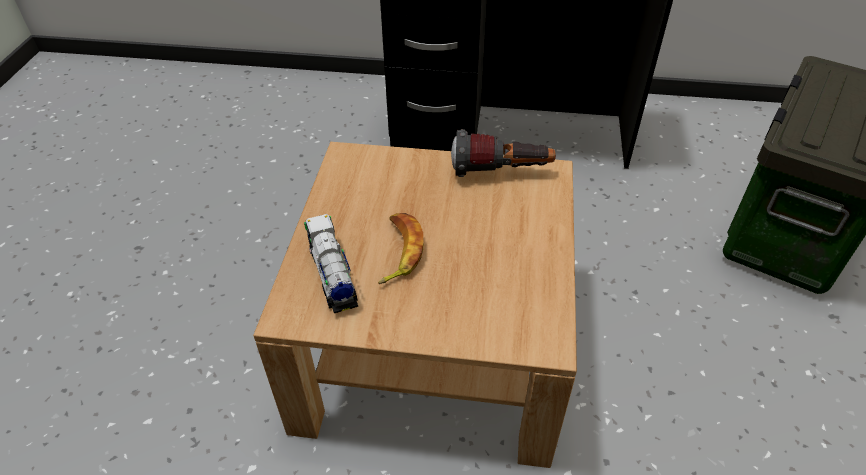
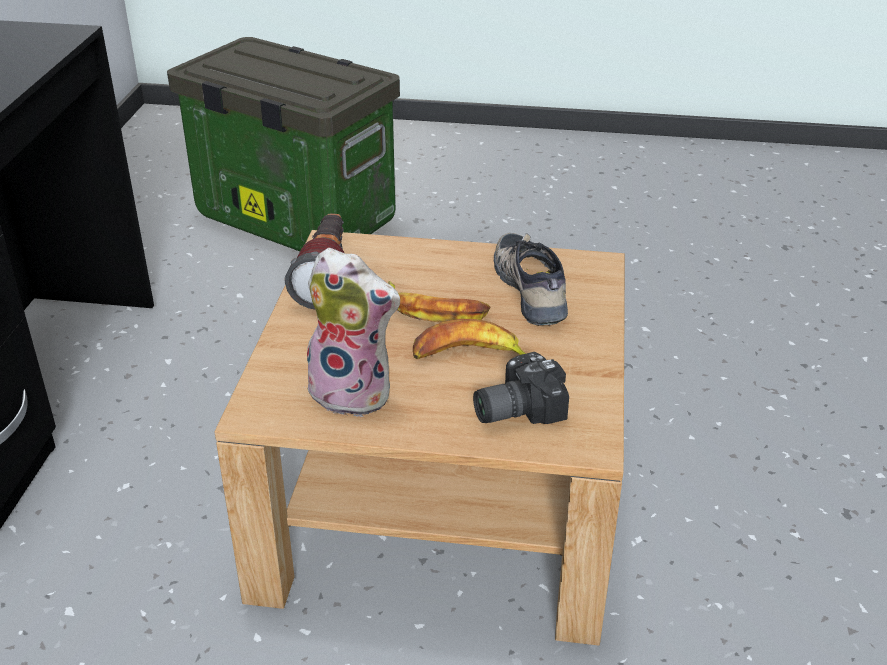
camera: 90 degrees left, 10 degrees down
(332, 275) = (514, 408): toy truck -> camera
(360, 194) = (355, 392): none -> plush toy
(460, 231) = (435, 310): none -> banana
(499, 293) = (533, 288): none -> shoe

